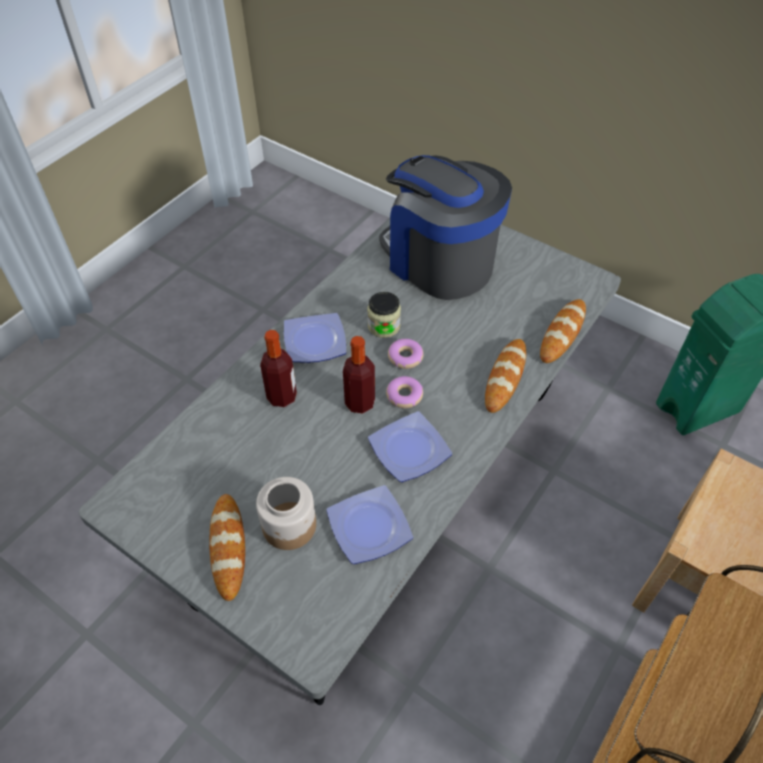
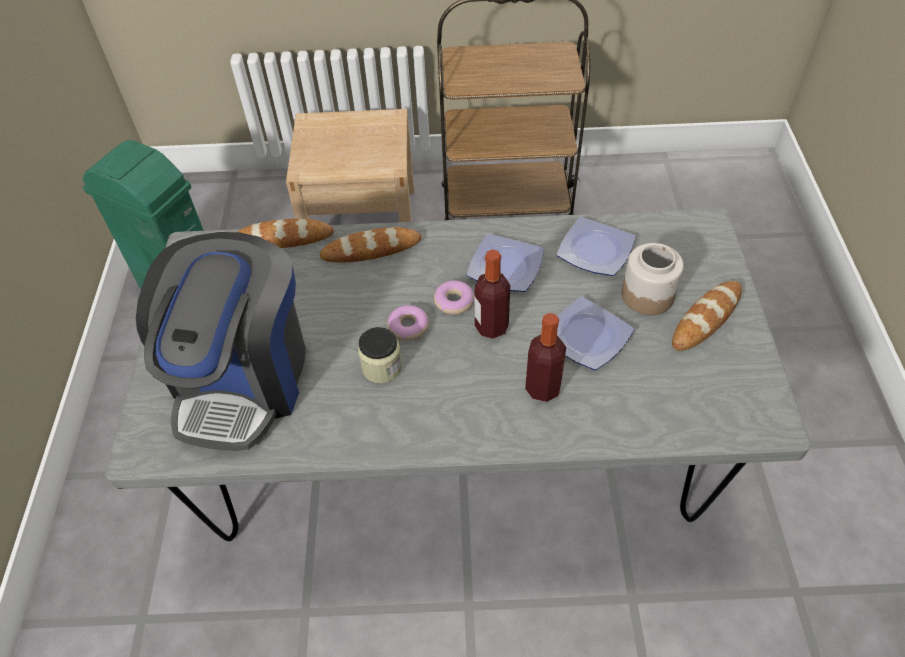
camera: 125 degrees left, 0 degrees up
(313, 340) = (452, 412): plate -> plate (587, 338)

